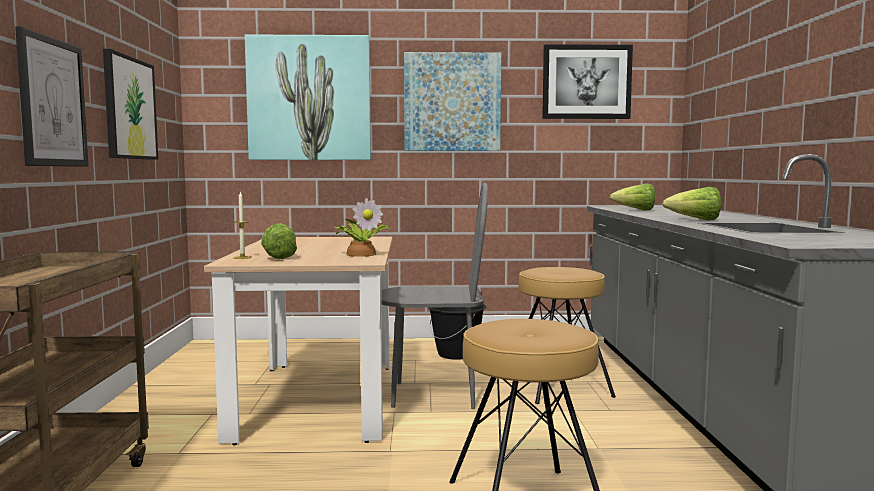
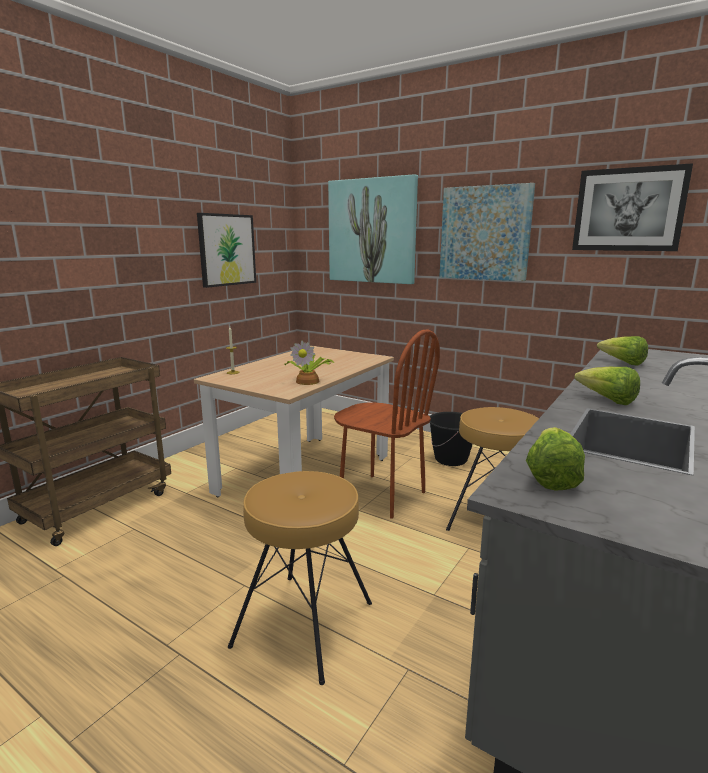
camera: 35 degrees right, 10 degrees up
(52, 102) = (142, 259): picture -> none
(278, 257) = (251, 376): lettuce -> lettuce (550, 478)
(434, 395) = (381, 495): grey chair -> brown chair

